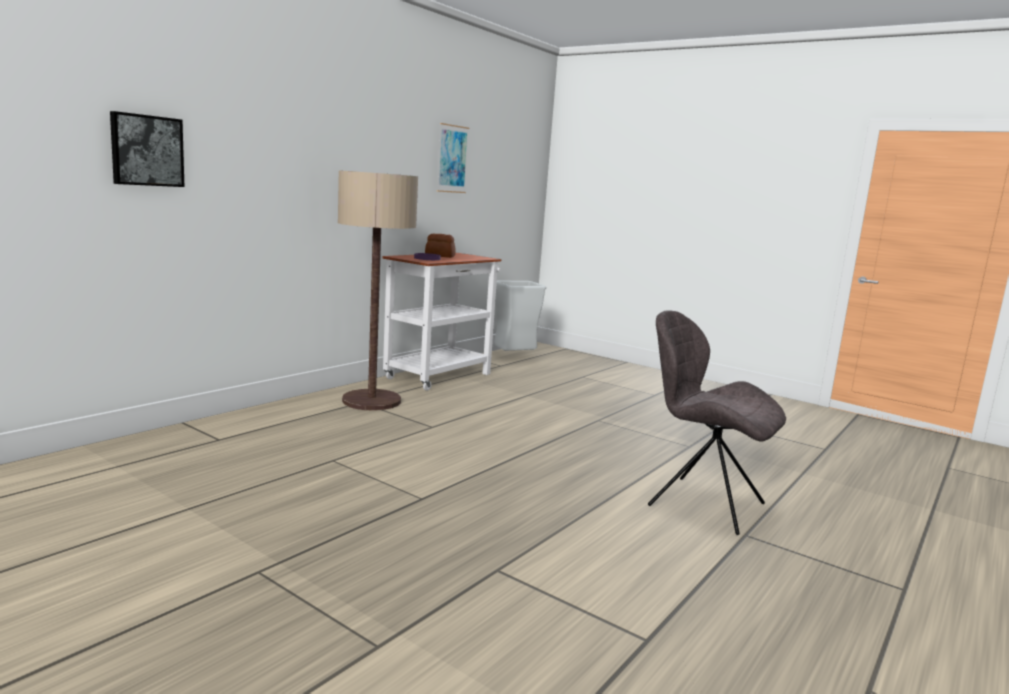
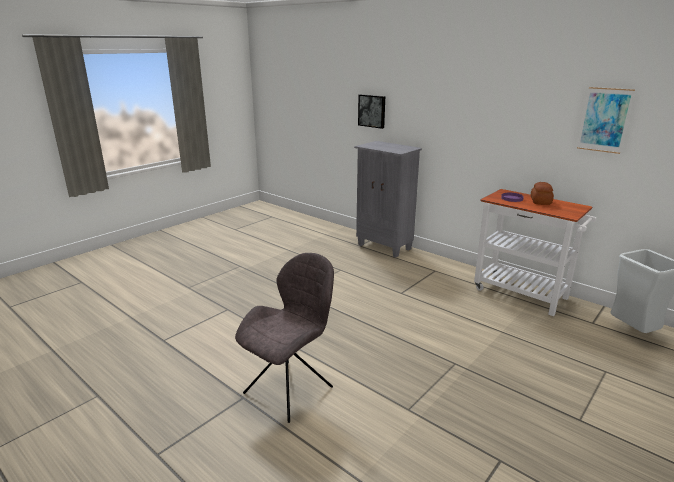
camera: 95 degrees right, 10 degrees up
(245, 422) = (384, 247): none -> grey cabinet
(372, 401) = (440, 273): floor lamp -> none

